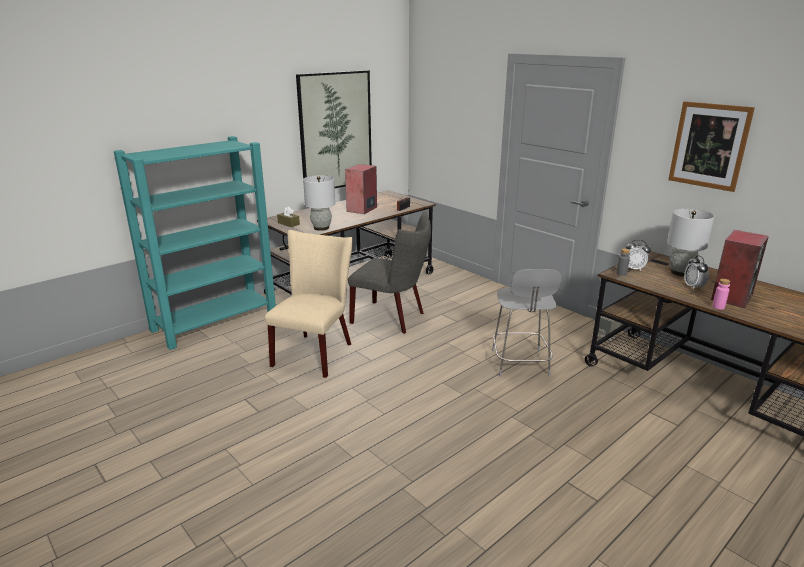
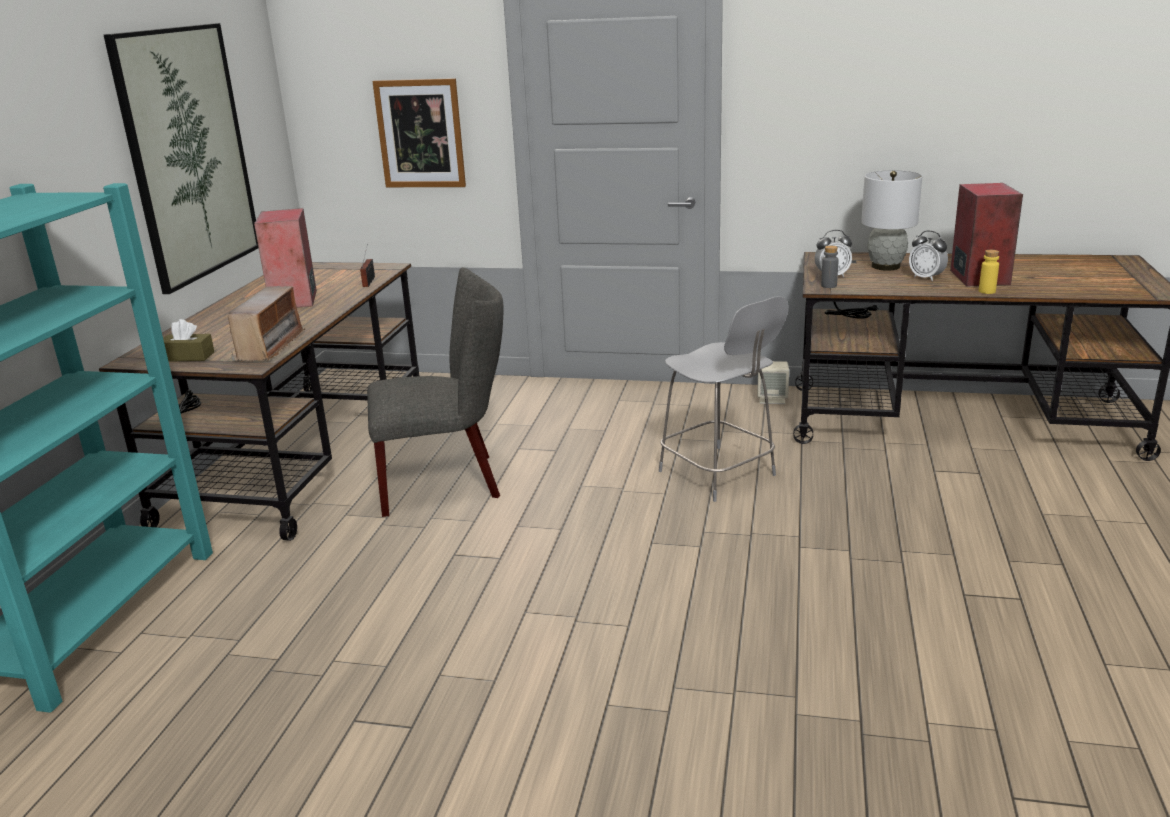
camera: 35 degrees left, 0 degrees up
(315, 352) = (384, 585): beige chair -> none
(321, 228) = (270, 346): white table lamp -> radio
(709, 145) = (874, 77): picture -> picture (420, 134)
(718, 307) = (987, 291): pink bottle -> yellow bottle

